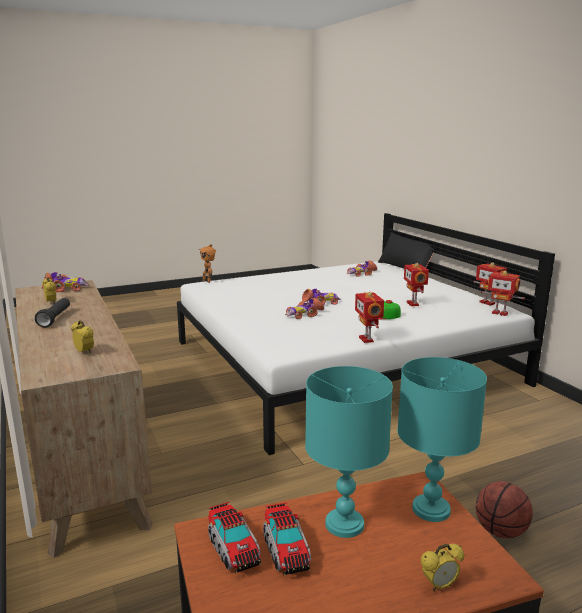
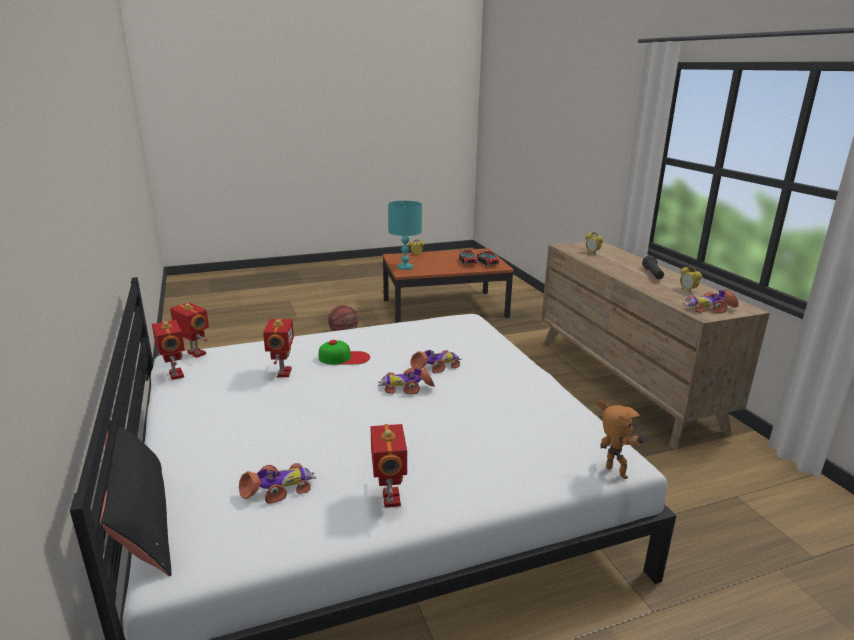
camera: 175 degrees left, 5 degrees up
(343, 524) = (443, 266): turquoise table lamp -> none
(367, 339) = (382, 327): toy robot -> toy robot (389, 498)

